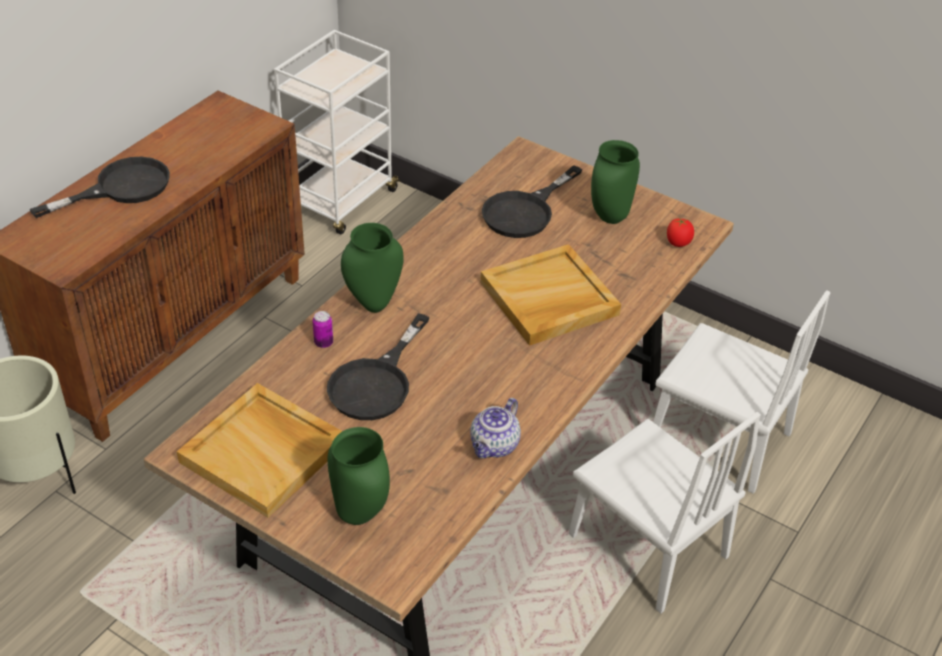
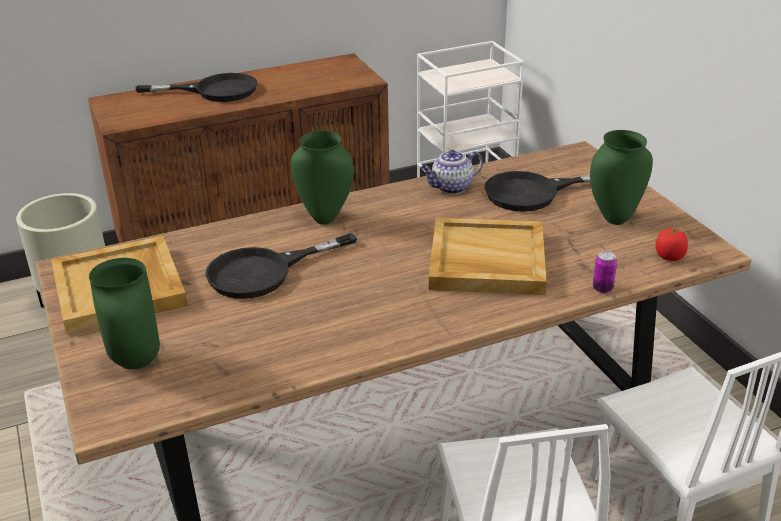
camera: 35 degrees right, 10 degrees down
(323, 343) = (255, 231): can -> can (602, 288)
(494, 446) = (308, 355): teapot -> teapot (451, 188)

